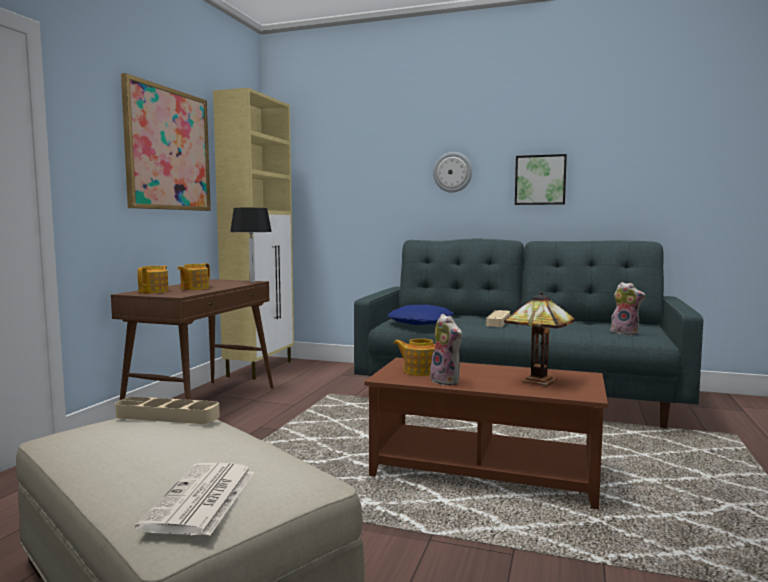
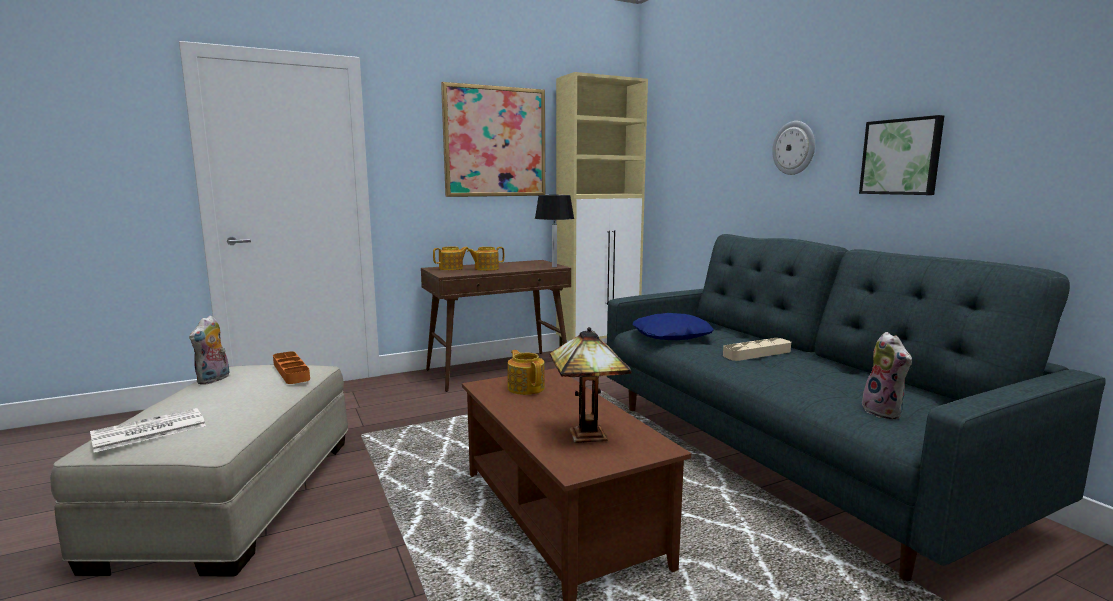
camera: 45 degrees right, 5 degrees up
(167, 416) = (291, 371): beige tray -> orange tray
(447, 381) = (512, 405): plush toy -> plush toy (214, 380)

